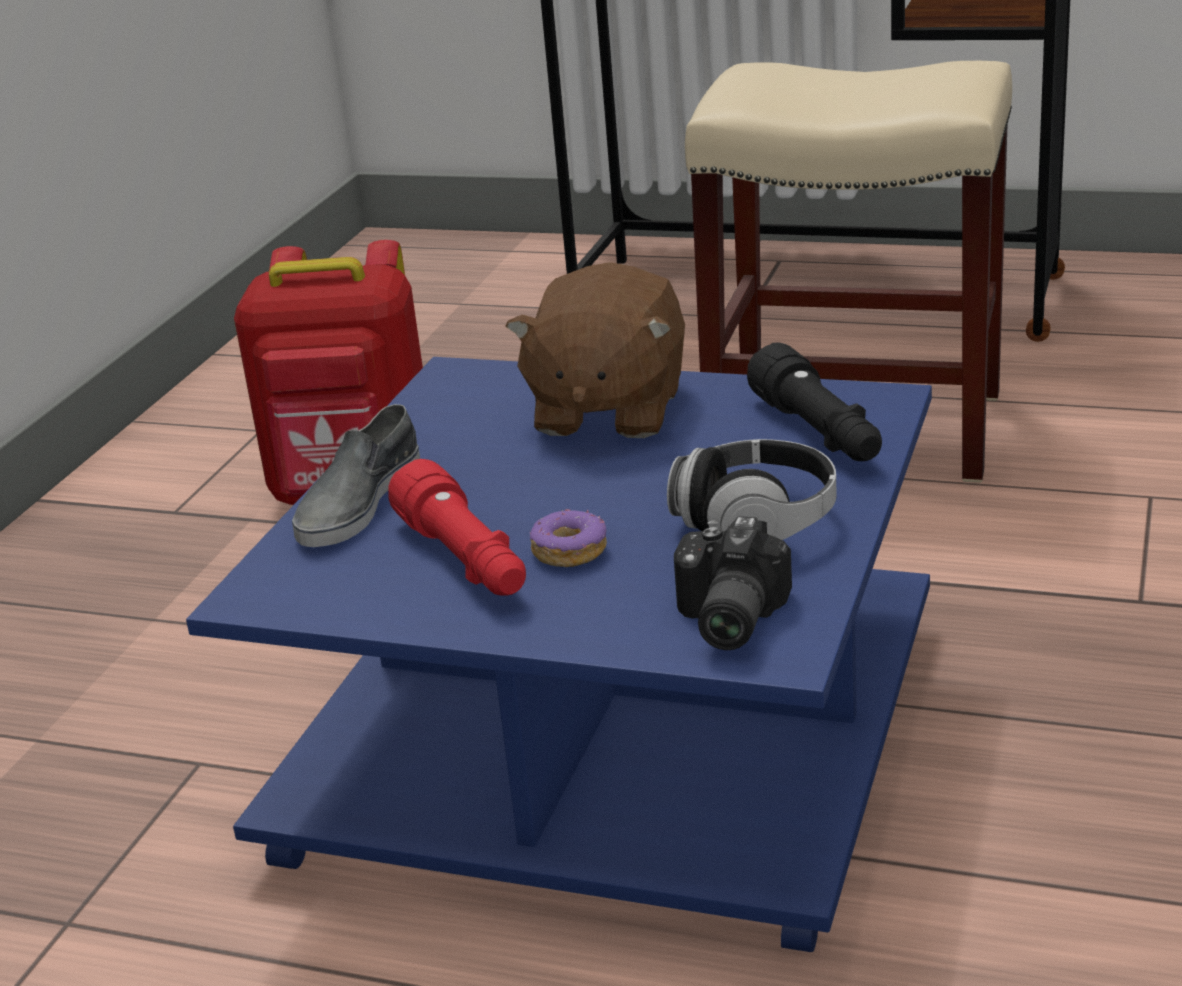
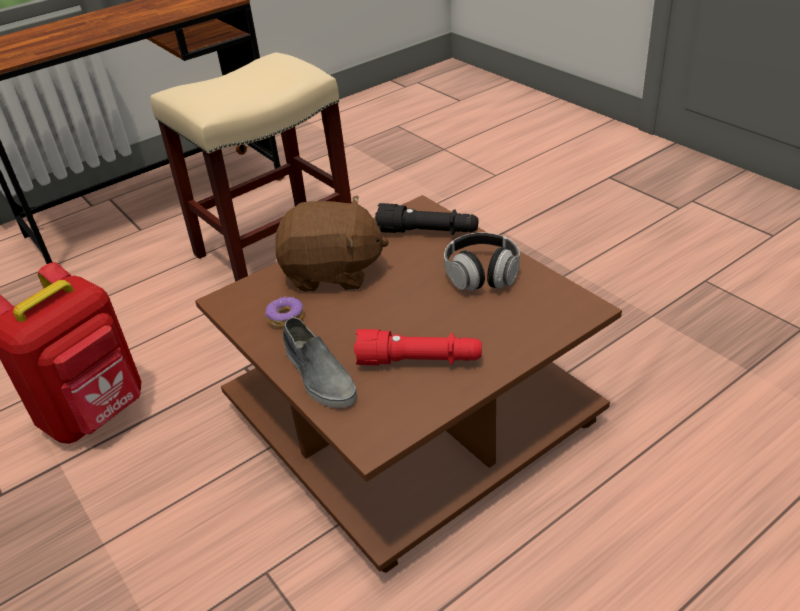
camera: 55 degrees left, 10 degrees up
(569, 551) = (446, 329): donut -> donut (285, 318)
(607, 411) = (332, 273): brown plush toy -> brown plush toy turned 45 degrees counterclockwise
(622, 737) = (410, 412): blue coffee table -> brown coffee table
(724, 619) = (548, 311): camera -> none

